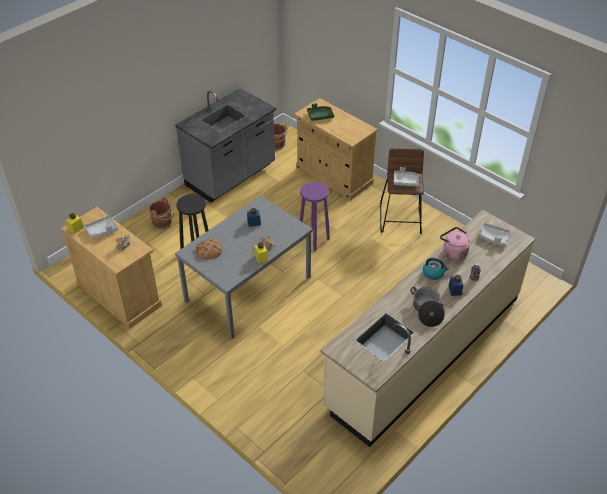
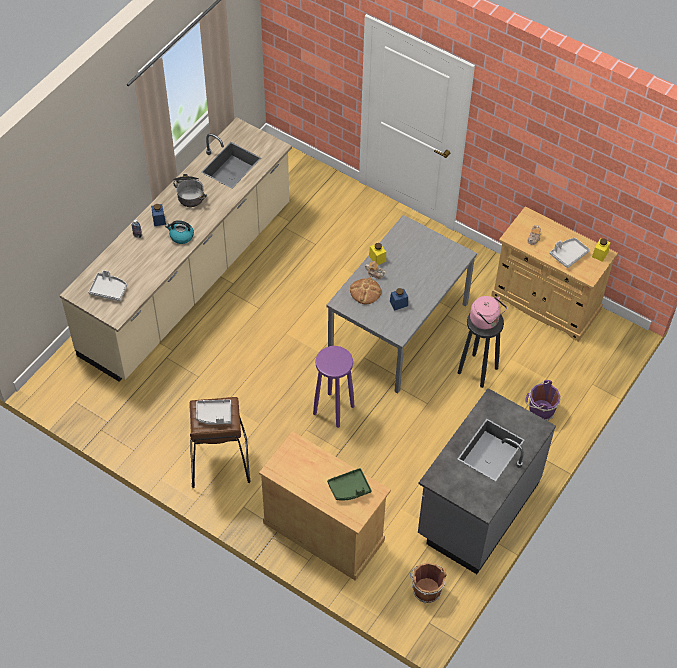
camera: 170 degrees right, 10 degrees up
(163, 223) = (540, 410): brown bucket -> purple bucket
(209, 250) = (439, 261): bread -> bread (365, 291)
(453, 252) = (158, 264): pink kettle -> pink kettle (486, 321)

